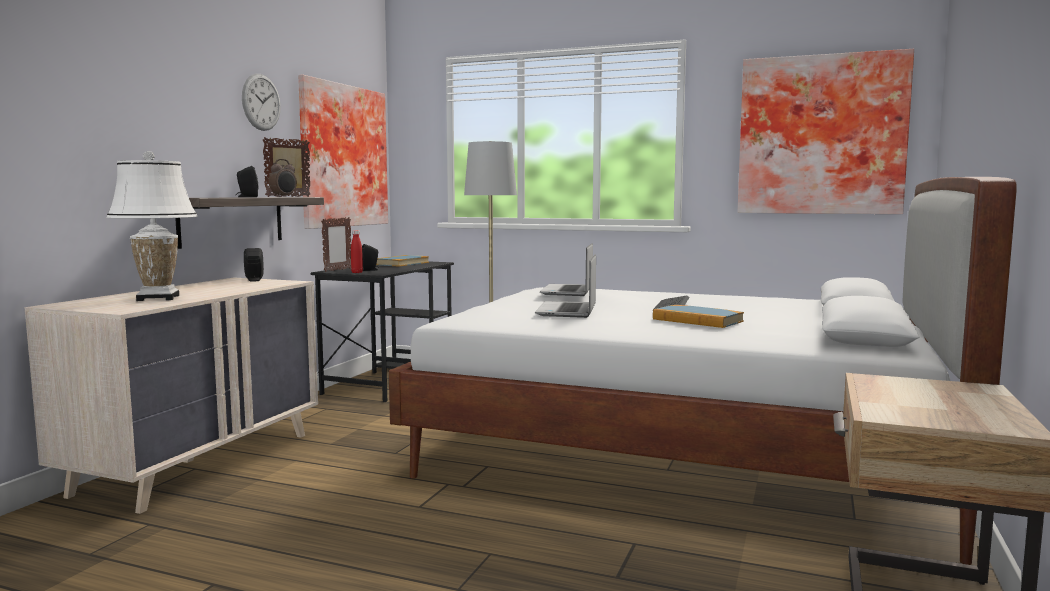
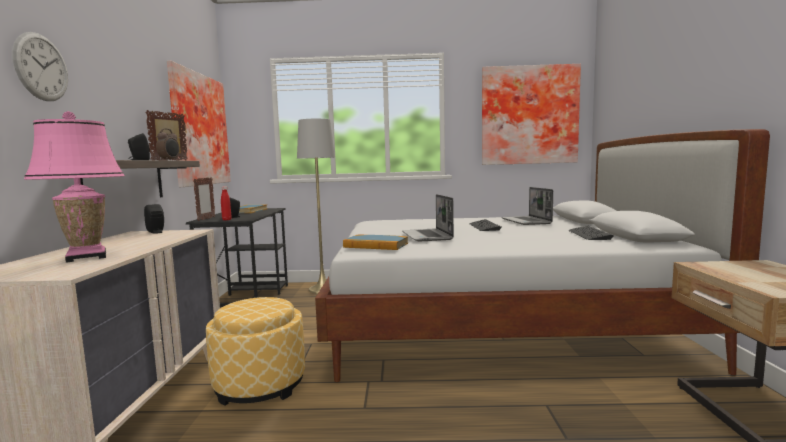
camera: 20 degrees left, 0 degrees up
(157, 298) = (86, 257): white table lamp -> pink table lamp
(261, 102) = (140, 80): wall clock -> wall clock (41, 67)
(332, 467) = (260, 384): none -> ottoman
(568, 291) = (399, 222): laptop -> laptop (527, 221)
(697, 320) = (523, 235): book -> book (376, 245)
(793, 327) = (589, 234): none -> keyboard

